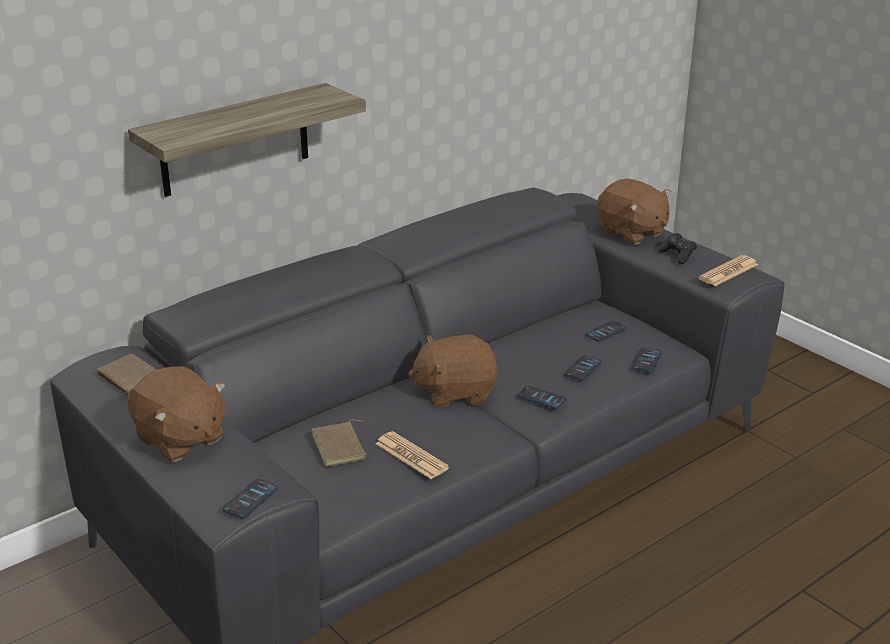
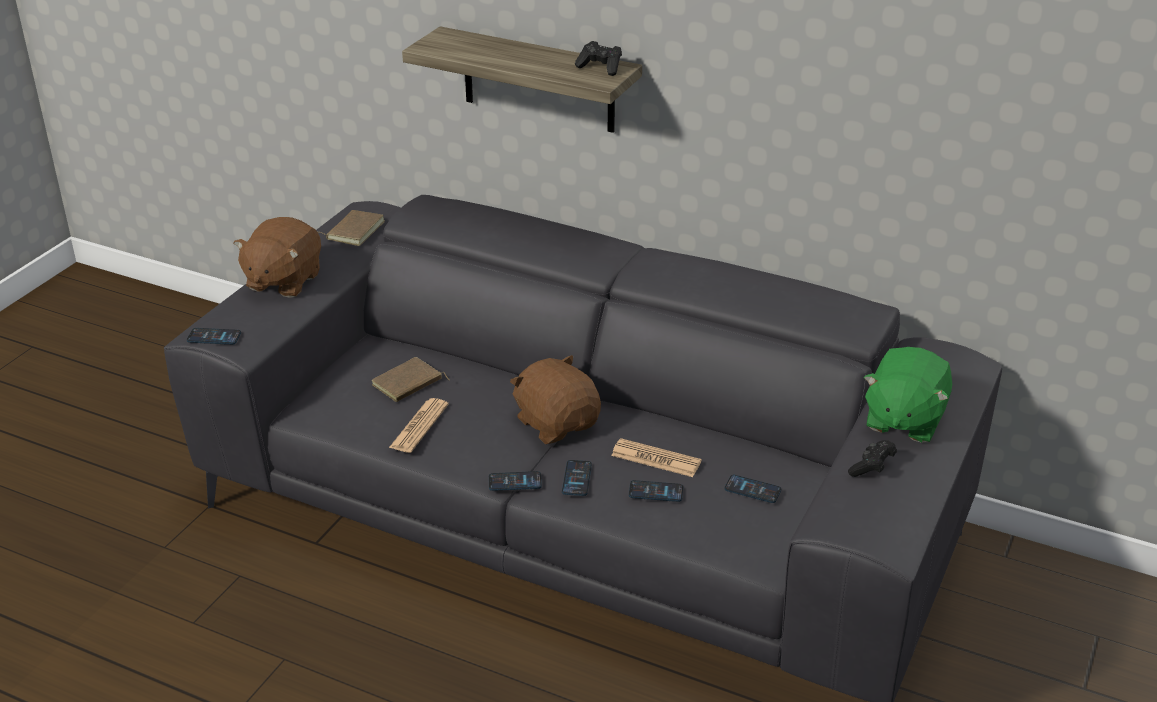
camera: 65 degrees right, 5 degrees up
(314, 94) = (600, 68): none -> black game controller
(631, 233) = (903, 420): brown plush toy -> green plush toy
(647, 361) = (715, 536): phone -> phone (515, 482)
(728, 272) = (864, 517): newspaper -> newspaper (656, 459)

